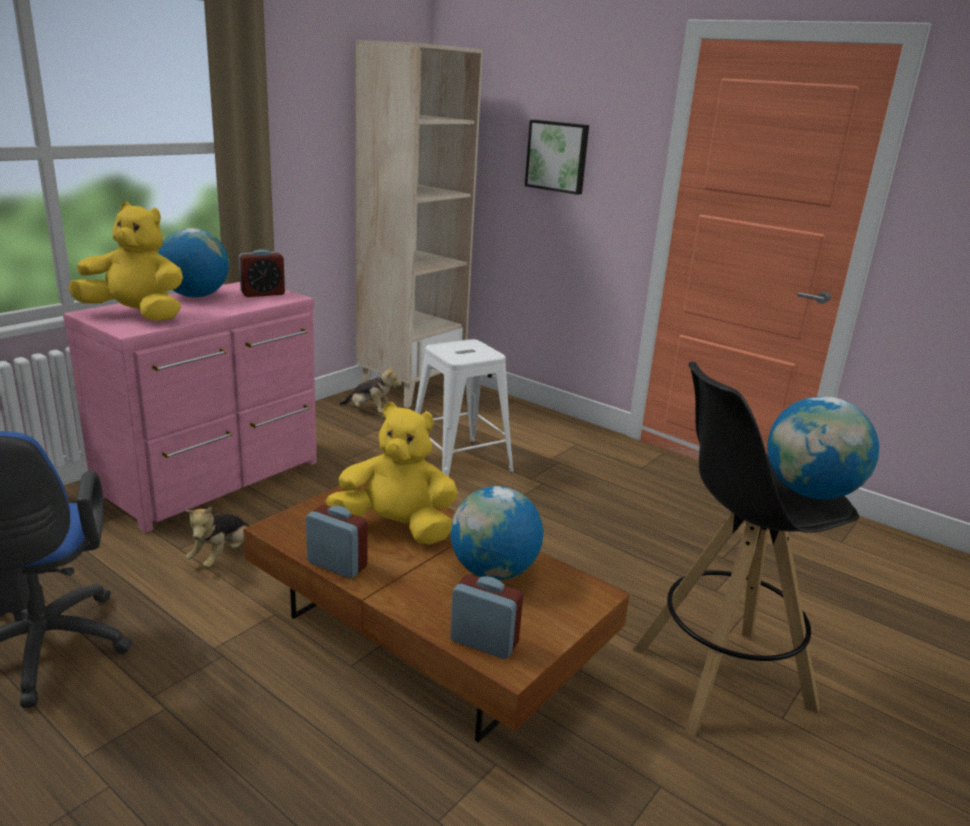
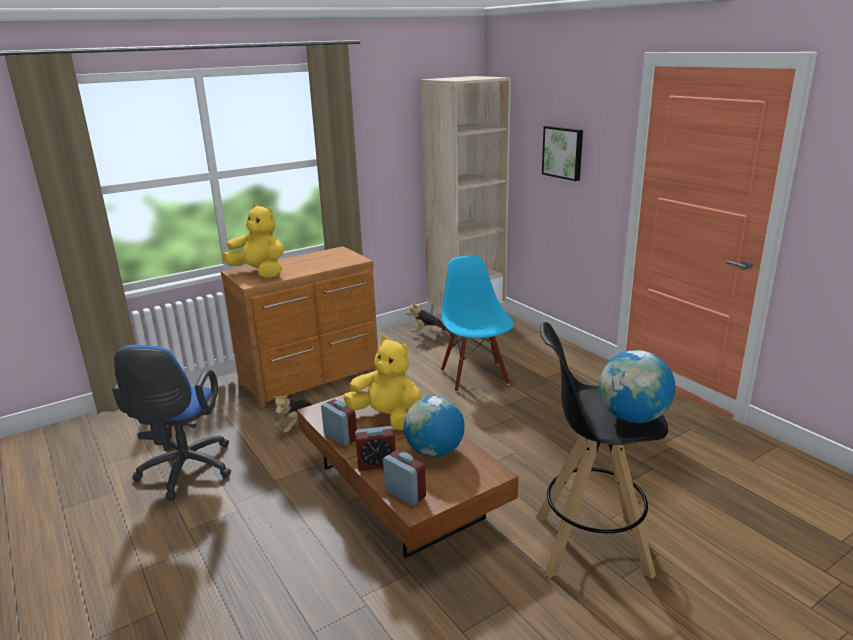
camera: 20 degrees right, 0 degrees up
(196, 296) = (301, 259): globe -> none
(215, 479) = (312, 377): pink dresser -> brown dresser
(263, 294) = (343, 257): alarm clock -> alarm clock (376, 464)
(370, 411) = (430, 335): plush toy -> plush toy turned 150 degrees clockwise
(459, 463) = (475, 377): white stool -> blue chair

